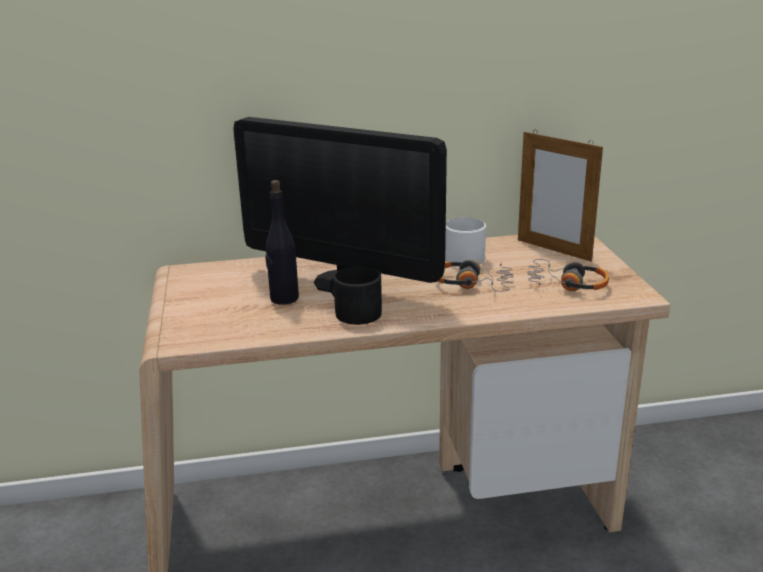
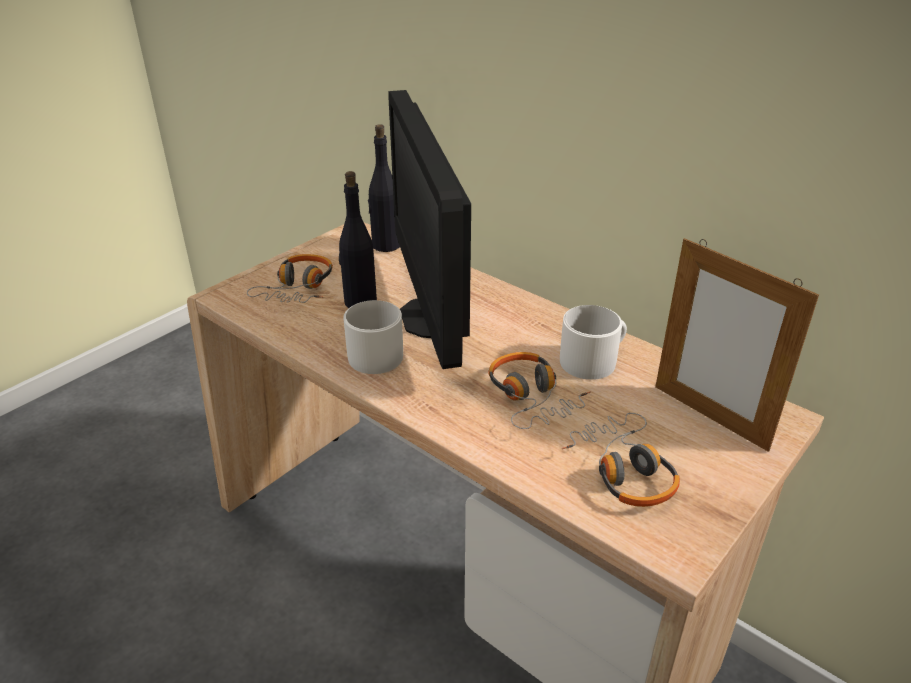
camera: 50 degrees right, 10 degrees up
(223, 313) = (298, 288): none -> headphones
(225, 267) = (385, 245): none -> black bottle
(353, 312) = (376, 352): black mug -> white mug
(553, 250) = (709, 417): picture frame -> picture frame turned 45 degrees counterclockwise

